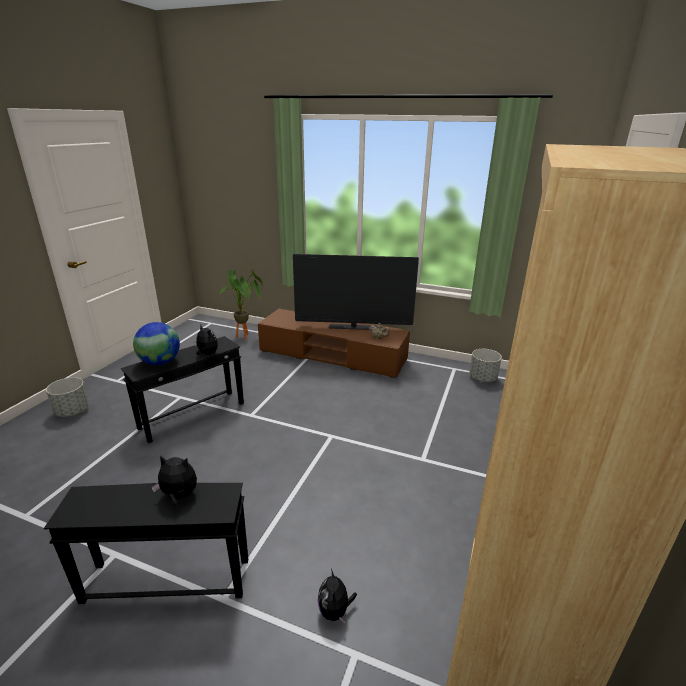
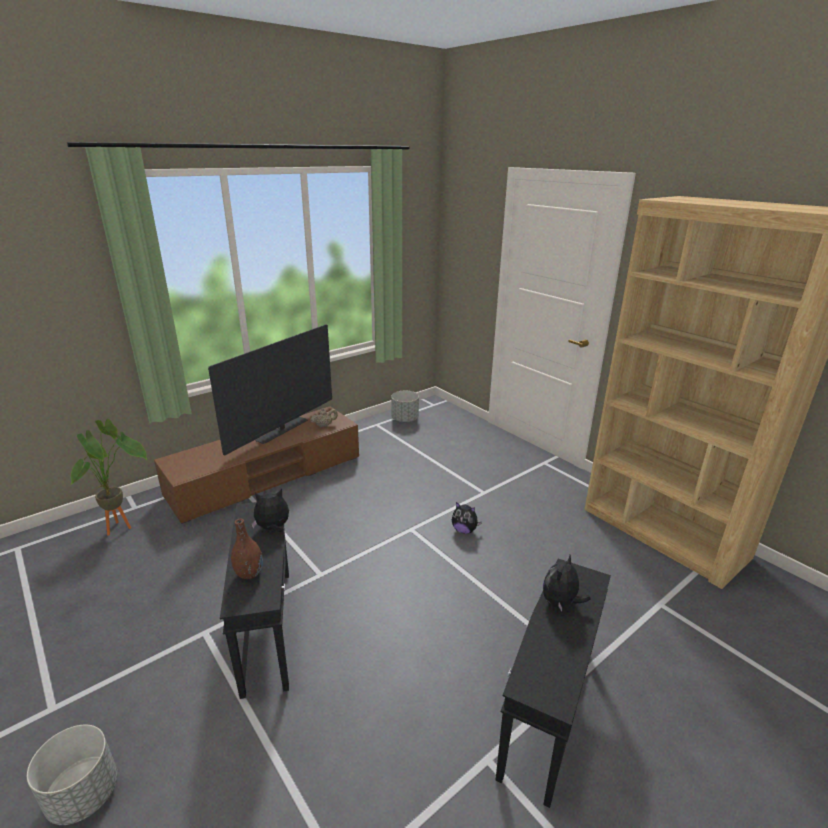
camera: 60 degrees left, 0 degrees up
(160, 362) = (249, 573): globe -> brown vase
(335, 611) = (621, 601): plush toy -> plush toy (464, 530)

